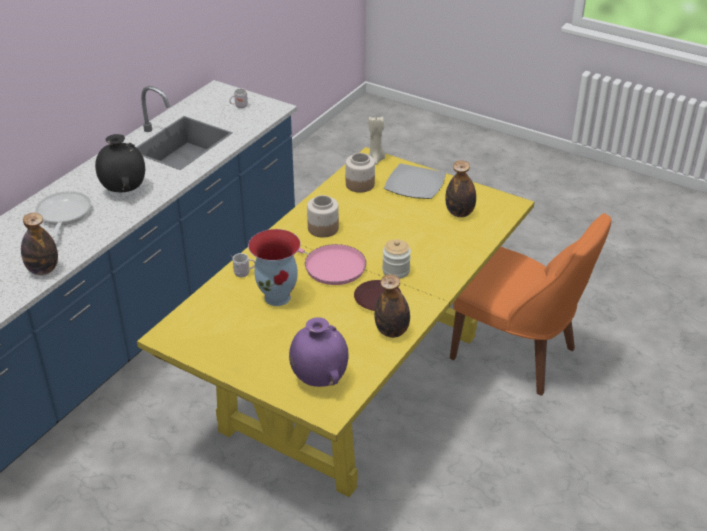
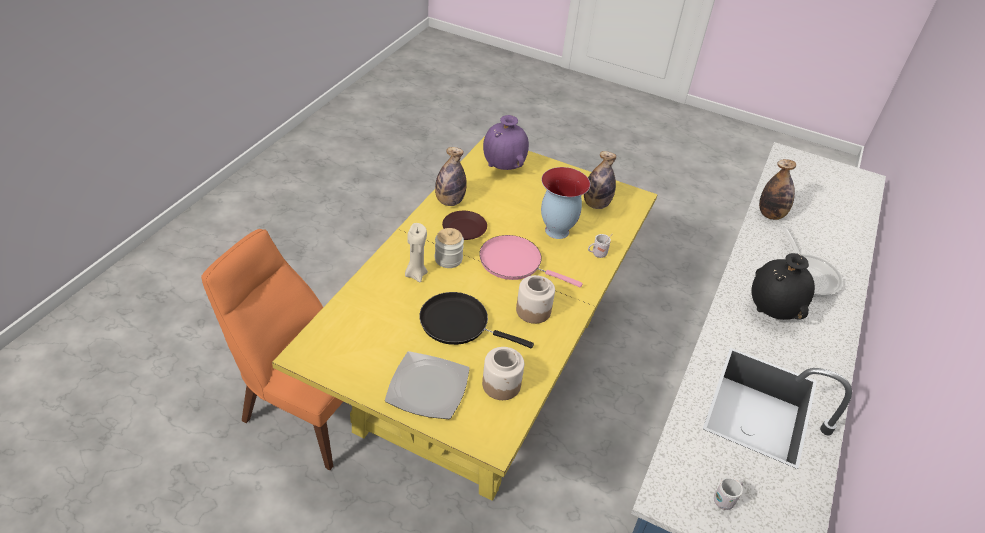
camera: 170 degrees right, 5 degrees up
(376, 160) = (485, 438): beige candle -> beige candle (415, 274)
(389, 221) = (459, 323): none -> black frying pan
(459, 213) = (373, 338): bottle -> bottle (596, 204)

